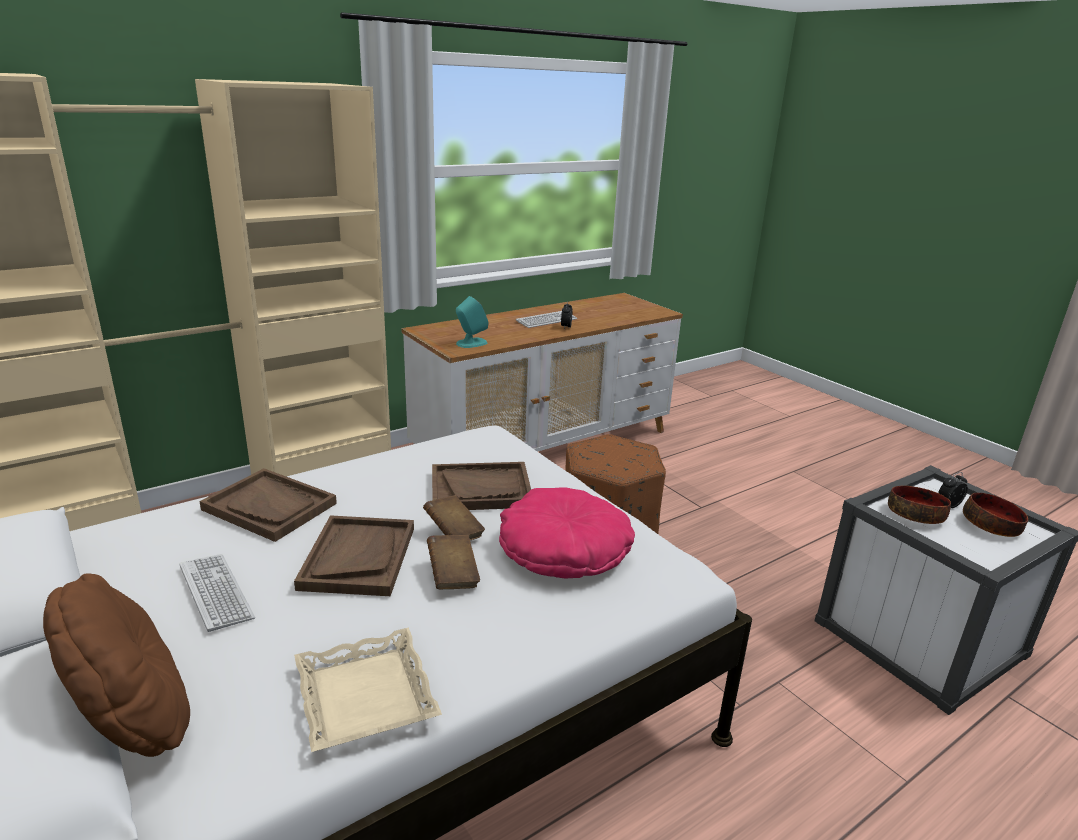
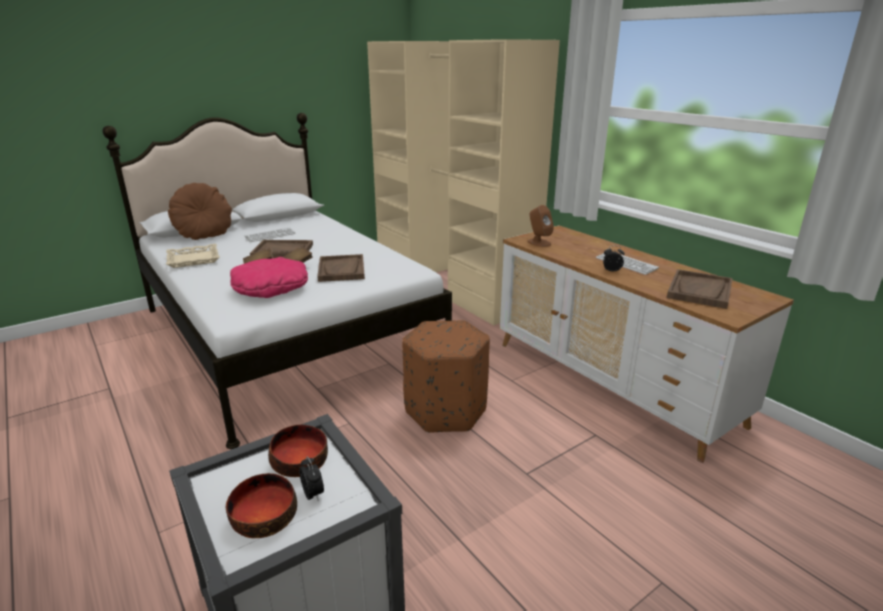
camera: 90 degrees right, 0 degrees up
(270, 506) = (333, 235): brown tray -> brown tray (700, 291)
(471, 343) = (538, 242): turquoise speaker -> brown speaker

